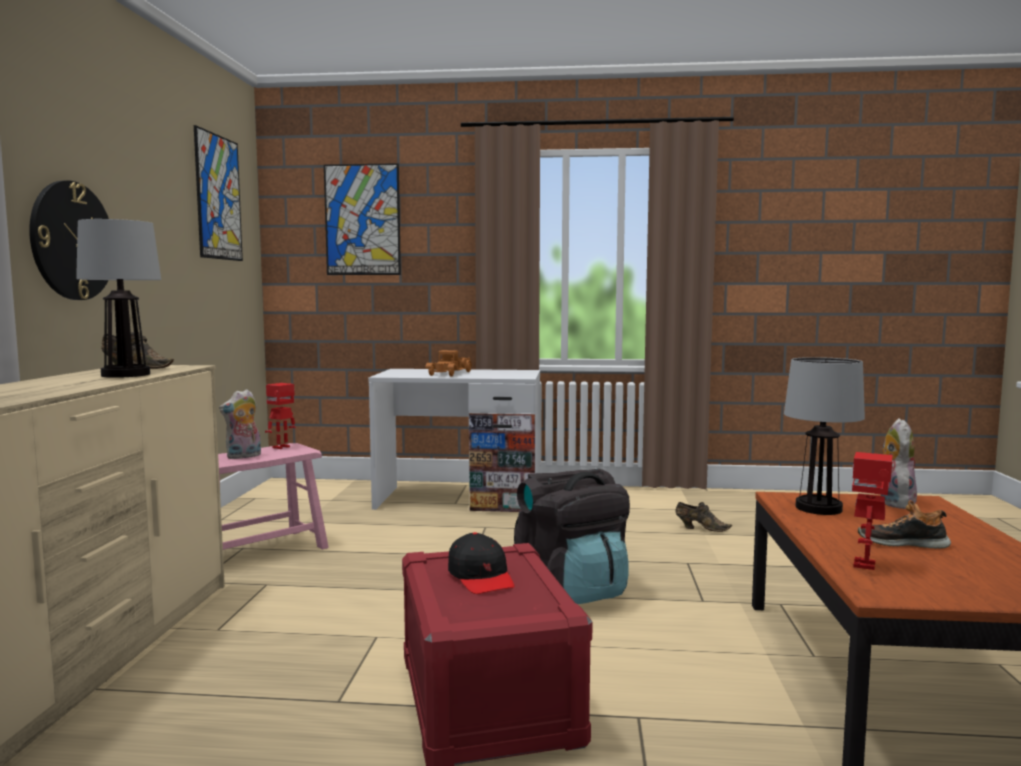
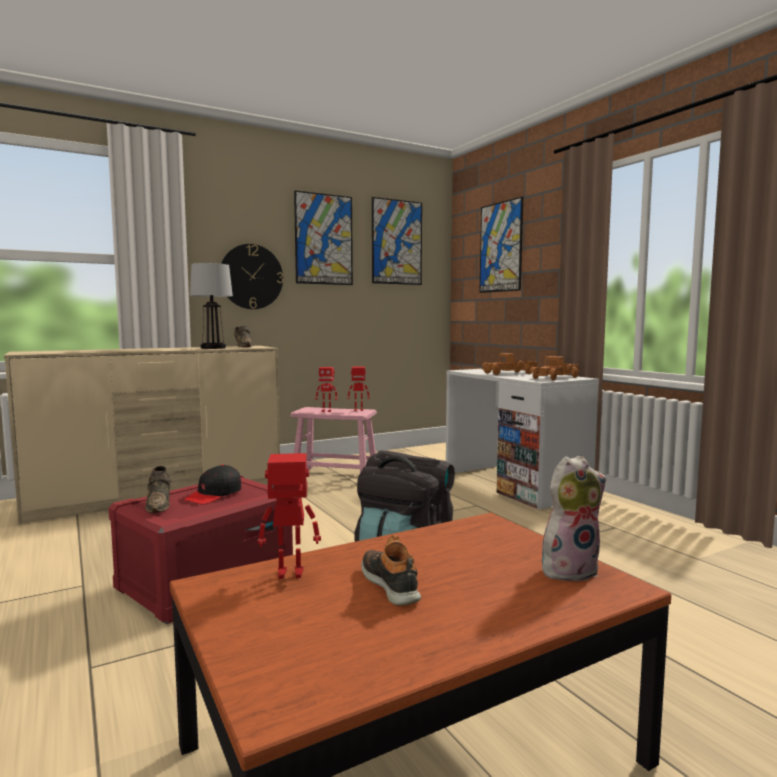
camera: 55 degrees right, 0 degrees up
(151, 184) = (324, 239): none -> picture
(244, 456) = (326, 411): plush toy -> toy robot
(514, 373) = (556, 378): none -> toy truck
(700, 528) = (649, 574): brown shoe -> brown shoe (159, 504)
(818, 508) = (469, 539): table lamp -> none

